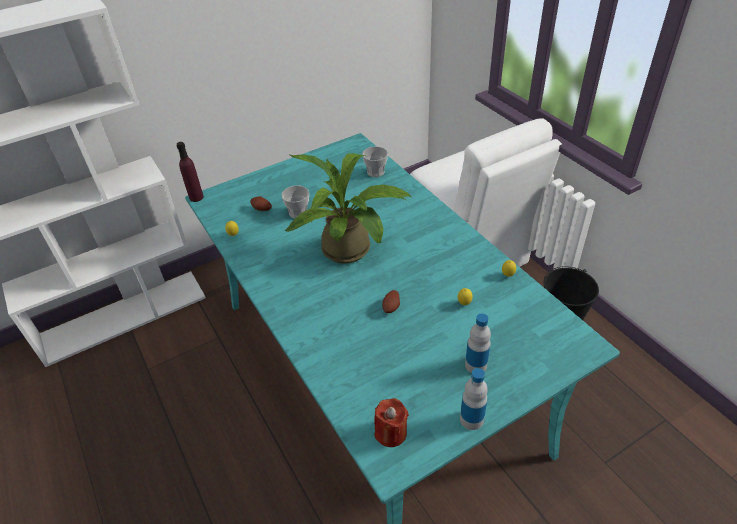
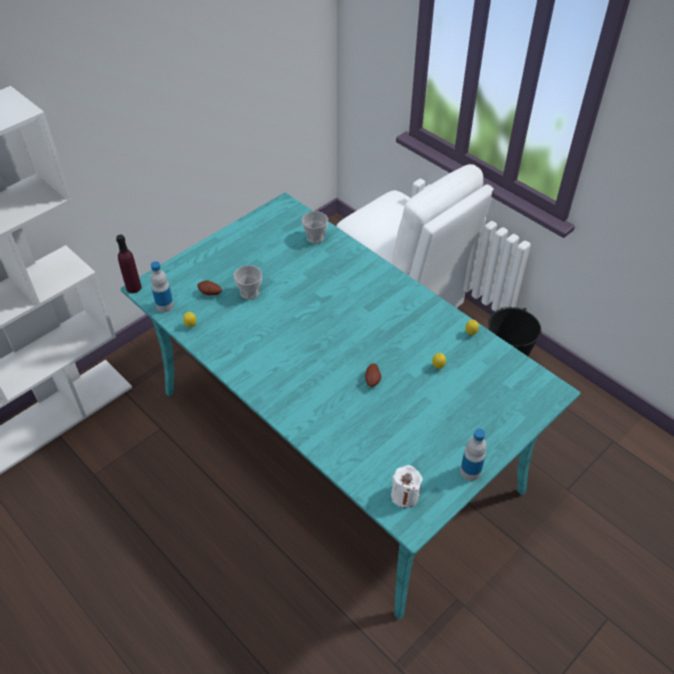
camera: 15 degrees left, 5 degrees up
(351, 251) = (317, 328): potted plant -> none
(391, 433) = (405, 495): red candle -> white candle
(476, 365) = (462, 423): bottle -> bottle (165, 306)

